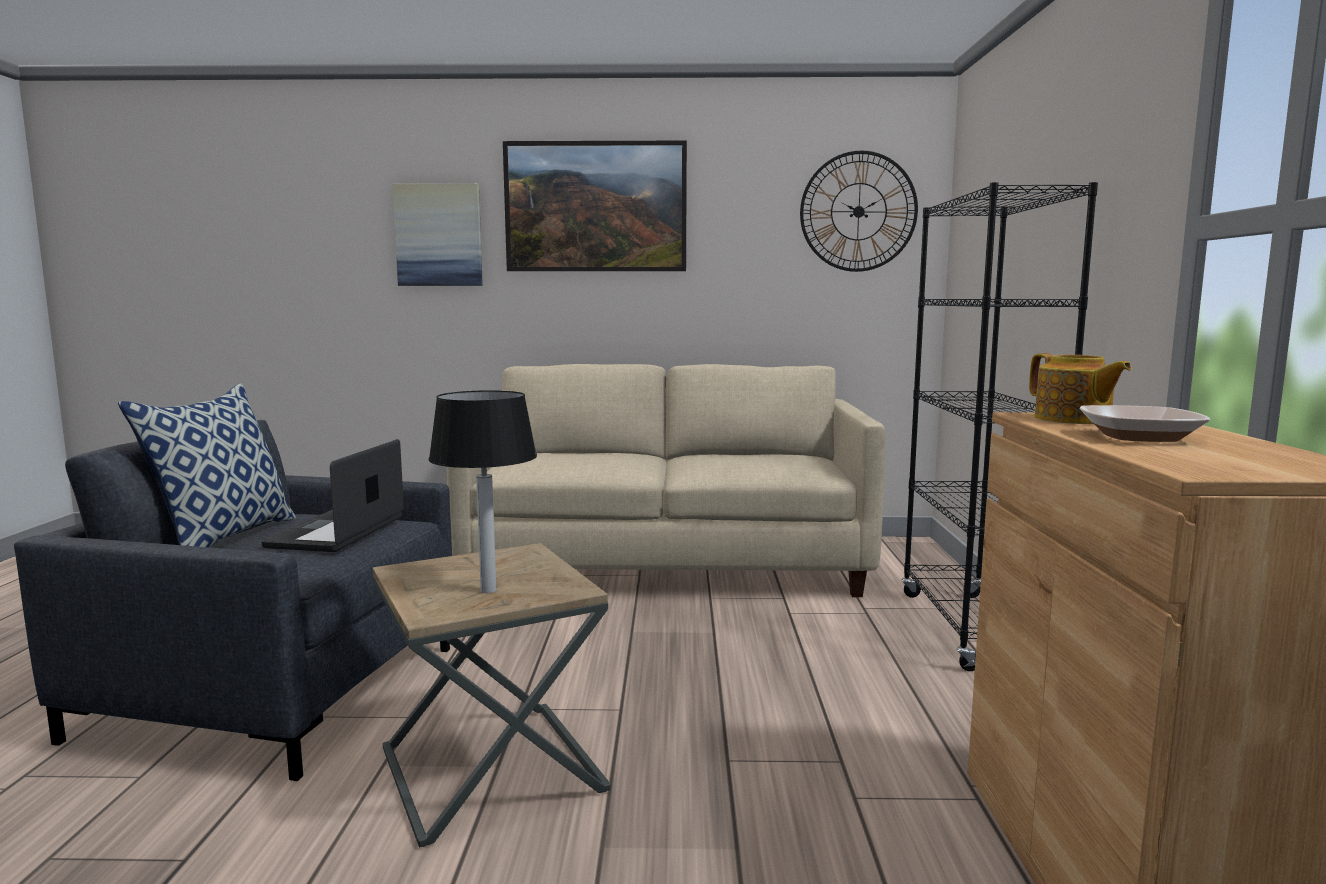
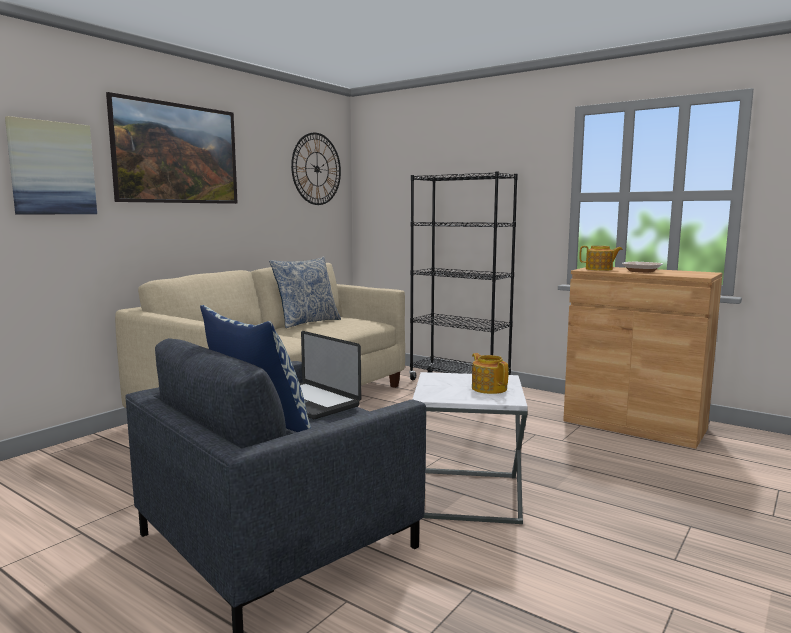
camera: 55 degrees left, 0 degrees up
(489, 590) = (489, 388): table lamp -> teapot
(492, 769) = (466, 496): brown side table -> white side table
(732, 454) = (307, 322): none -> pillow

